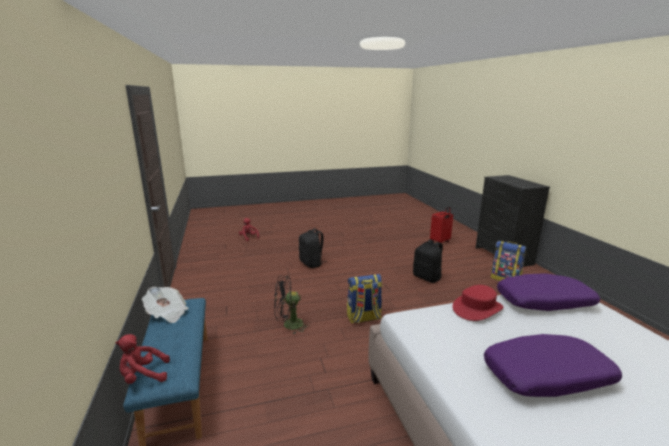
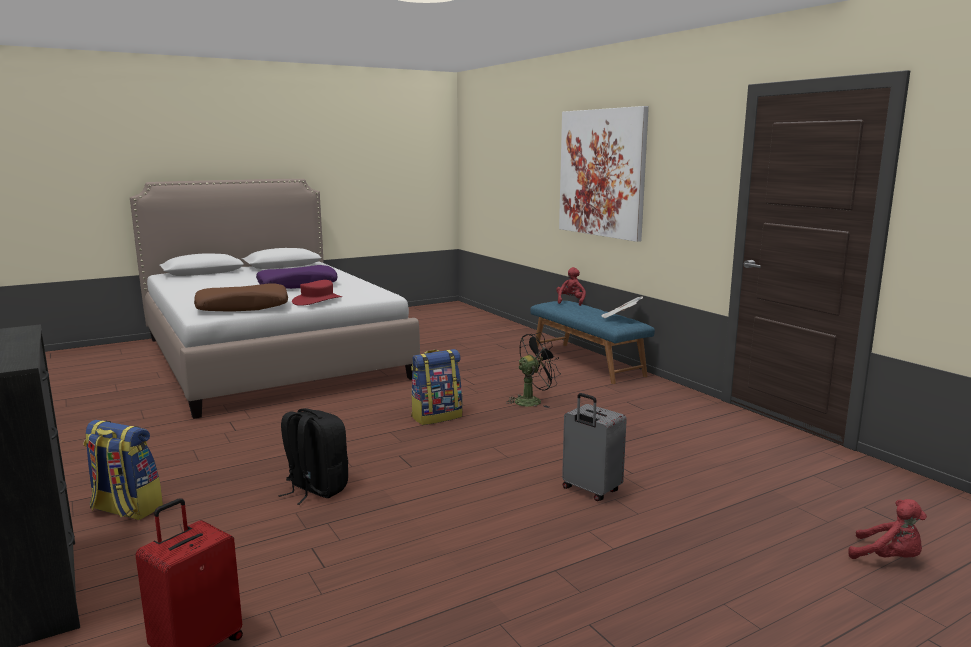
camera: 165 degrees right, 5 degrees down
(89, 195) = (602, 173): none -> picture
(143, 376) = (570, 302): red plush toy -> red plush toy turned 45 degrees counterclockwise
(312, 263) = (590, 490): black backpack -> grey suitcase
(544, 302) = (243, 307): purple pillow -> brown pillow

